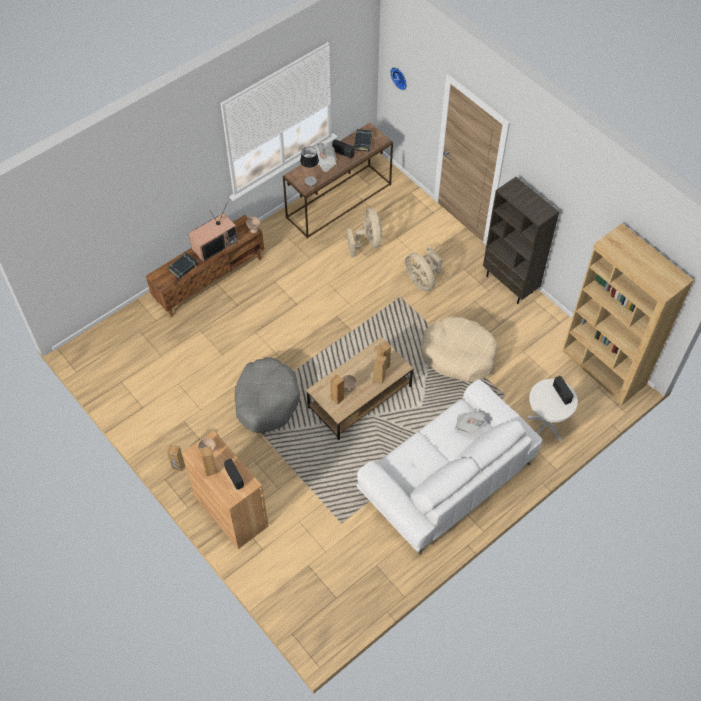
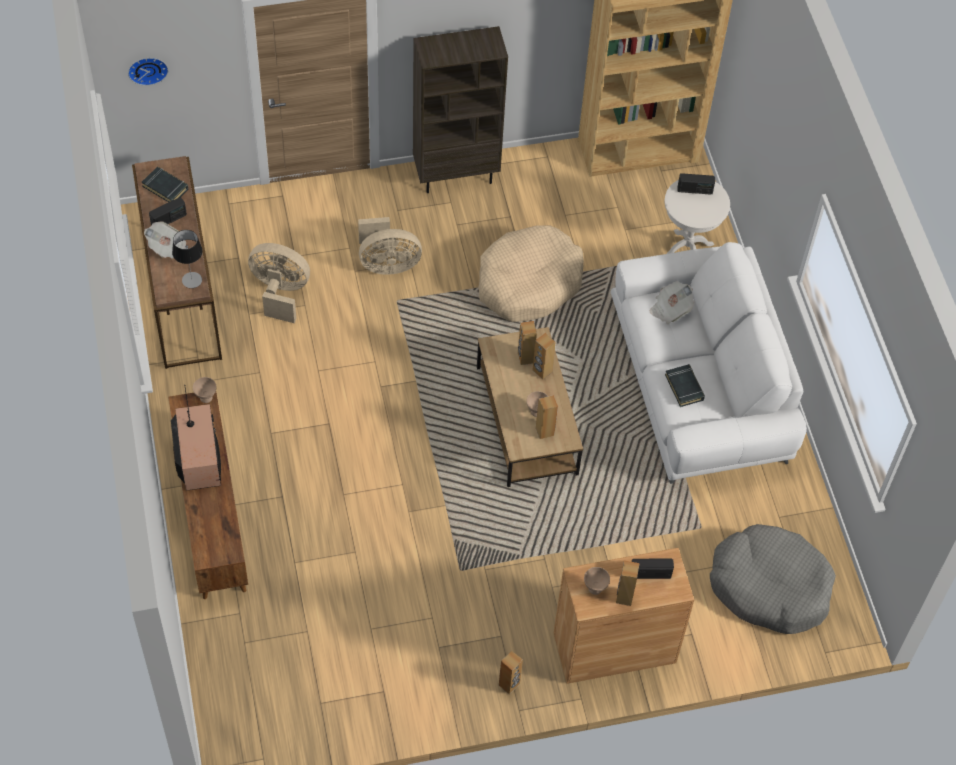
camera: 65 degrees left, 0 degrees up
(183, 267) = (213, 514): black book -> black book (684, 387)
(266, 400) = (466, 531): grey dog bed -> grey dog bed (769, 586)

